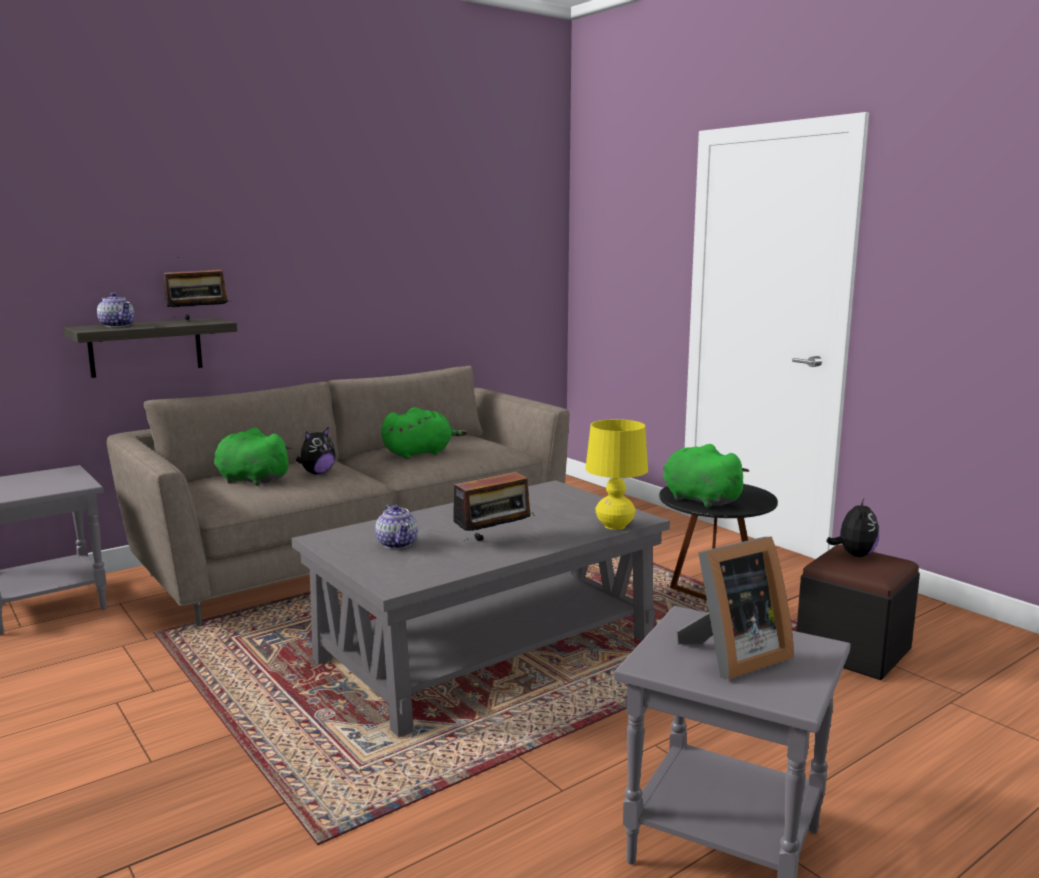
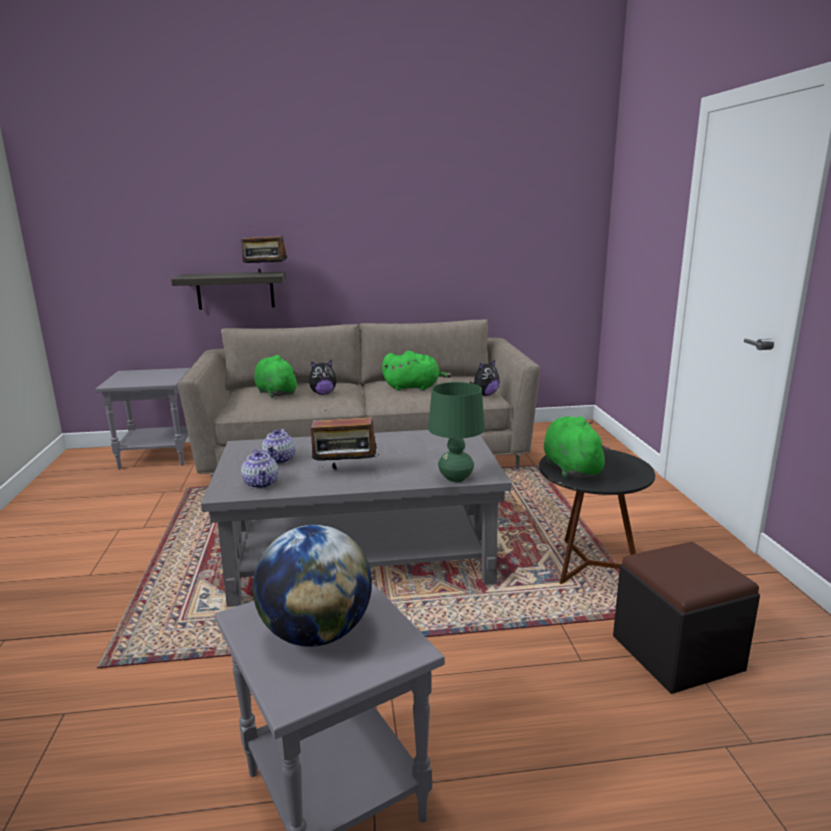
camera: 30 degrees right, 5 degrees up
(117, 326) = (208, 275): teapot -> teapot (261, 483)
(615, 526) = (456, 478): yellow table lamp -> green table lamp
(732, 657) = (316, 633): picture frame -> globe
(854, 555) = (688, 557): plush toy -> plush toy (485, 394)

